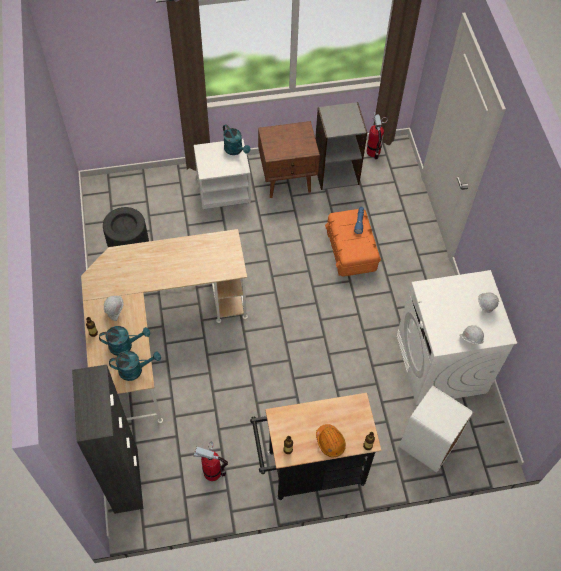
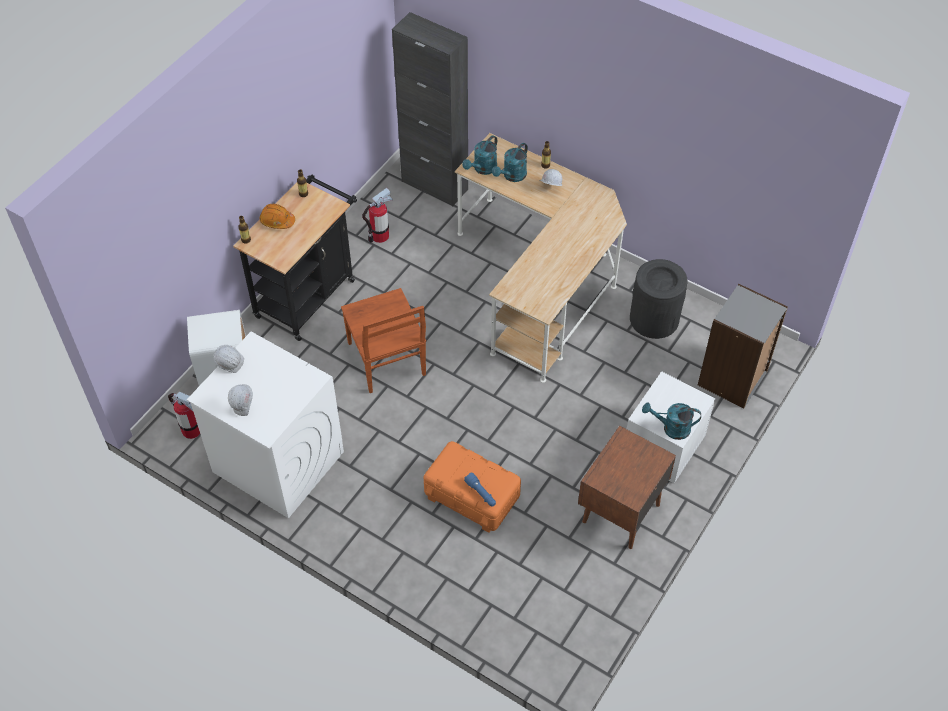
camera: 135 degrees right, 5 degrees down
(311, 370) = (387, 360): none -> brown chair
(336, 172) = (586, 570): grey bookcase -> grey bookcase (733, 379)
(373, 151) = (578, 635): fire extinguisher -> fire extinguisher (191, 430)

